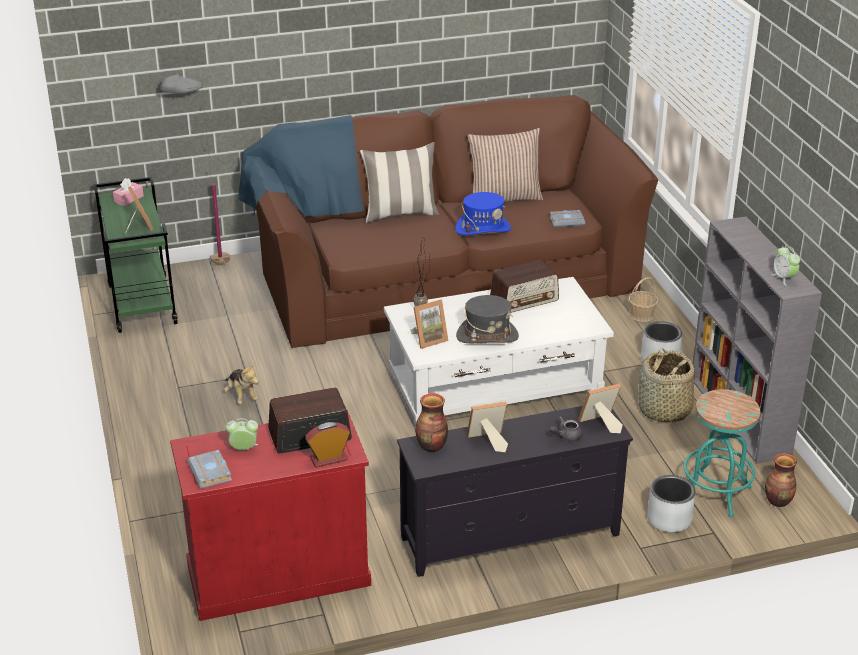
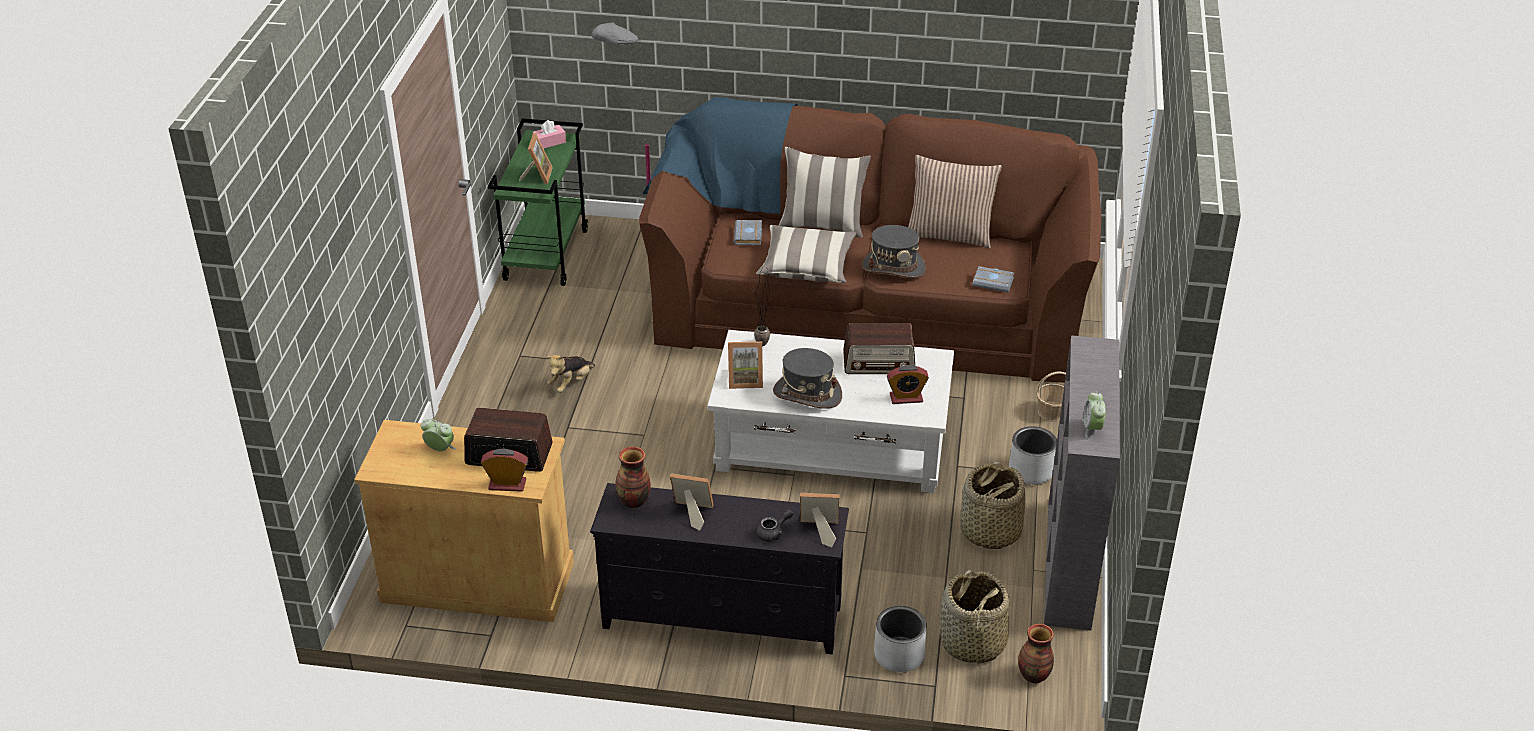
camera: 25 degrees right, 5 degrees up
(211, 472) = (394, 464): grey book -> grey book (749, 236)
(241, 396) = (571, 383): plush toy -> plush toy turned 45 degrees clockwise
(278, 575) = (478, 581): red cabinet -> beige cabinet
(413, 244) = (806, 266): none -> pillow
(483, 229) = (894, 267): blue hat -> grey hat
(566, 318) = (906, 398): none -> alarm clock
(566, 436) = (773, 533): grey teapot -> grey teapot turned 150 degrees clockwise
(715, 493) = (972, 643): turquoise stool -> basket

